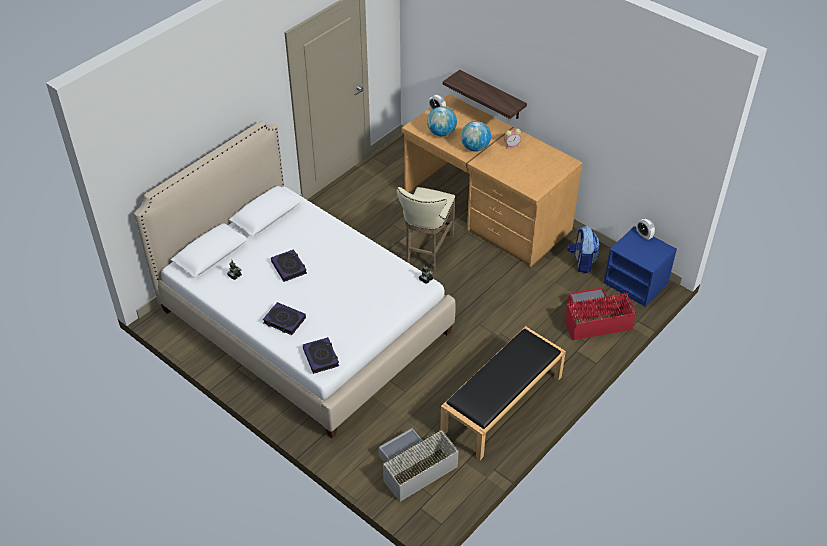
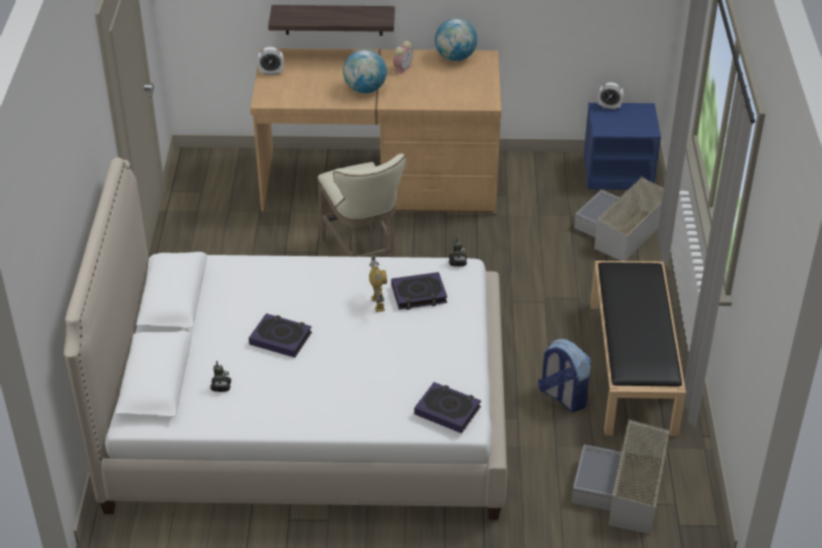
camera: 40 degrees left, 5 degrees down
(284, 321) = (352, 398): book -> book (419, 294)
(357, 277) = (378, 303): none -> toy robot
(441, 133) = (306, 92): globe -> globe (455, 57)
(581, 262) = (541, 181): backpack -> backpack (562, 397)
(594, 320) = (620, 230): red storage box -> grey storage box

